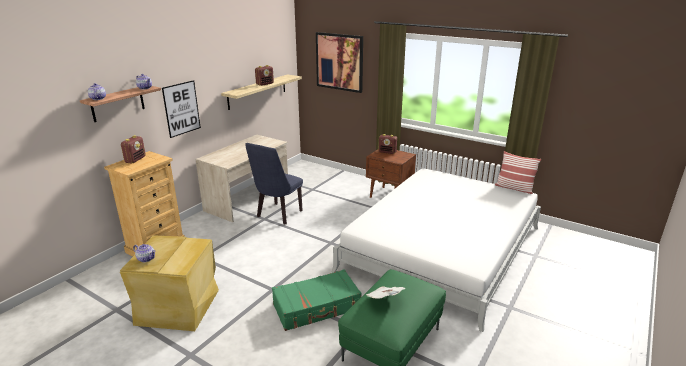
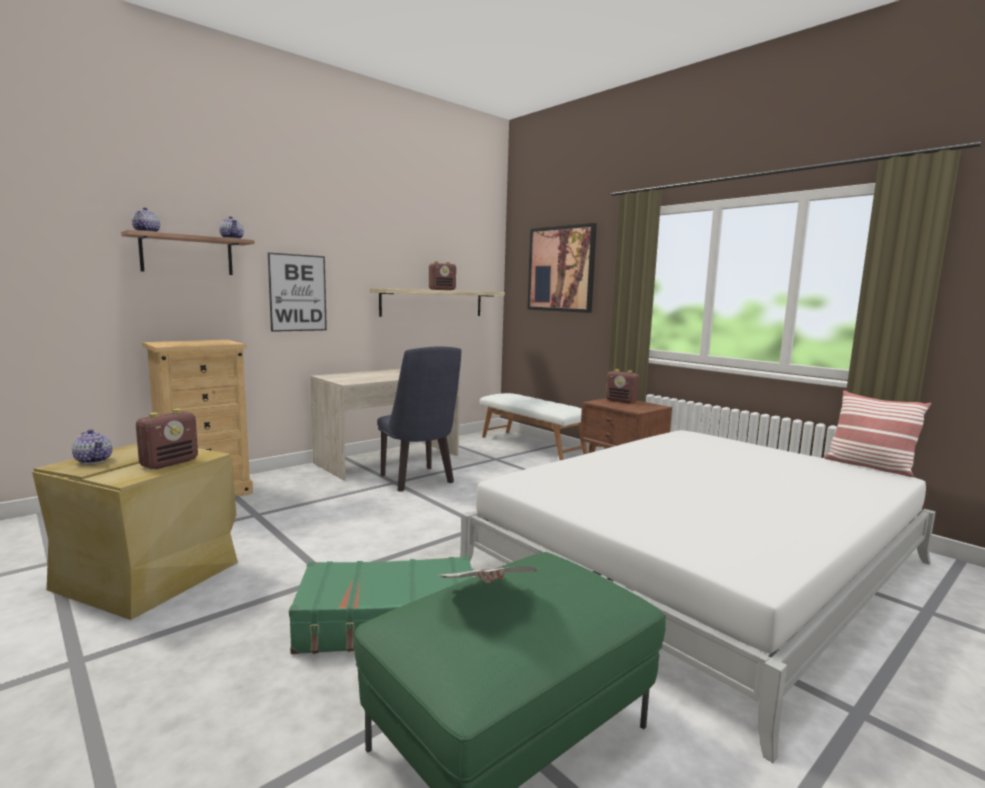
camera: 15 degrees right, 15 degrees down
(135, 159) = (194, 341): radio -> radio (170, 463)
(277, 215) = (419, 481): blue chair -> blue chair turned 75 degrees counterclockwise
(328, 173) = (532, 445): none -> white bench

